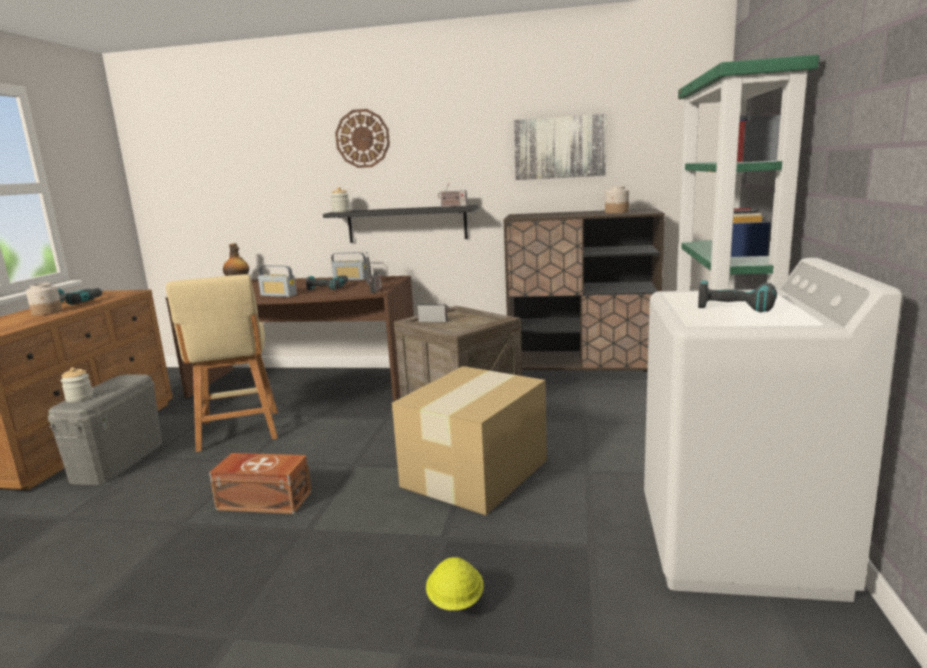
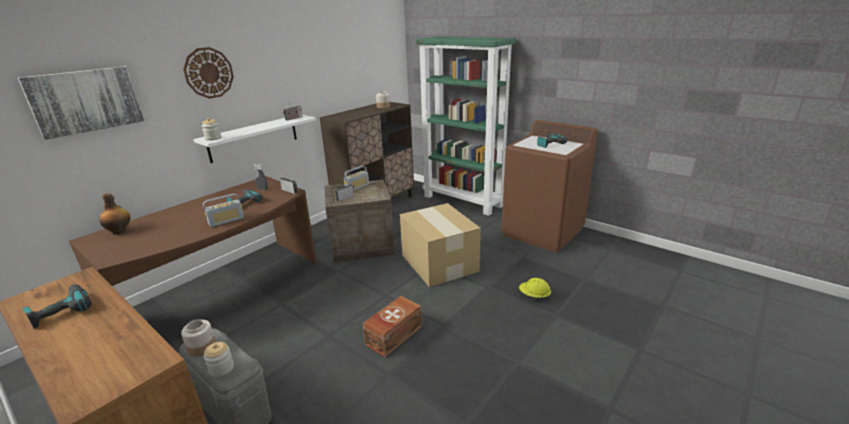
camera: 60 degrees left, 10 degrees up
(47, 312) = (88, 326): jar -> jar (202, 347)
(239, 432) = (271, 334): beige stool -> none
(350, 279) = (230, 192): radio -> radio (357, 187)
(406, 224) = (254, 138): black shelf -> white shelf
(559, 147) = (340, 70): picture -> picture (86, 101)
(737, 544) = (543, 232): white washing machine -> brown washing machine

